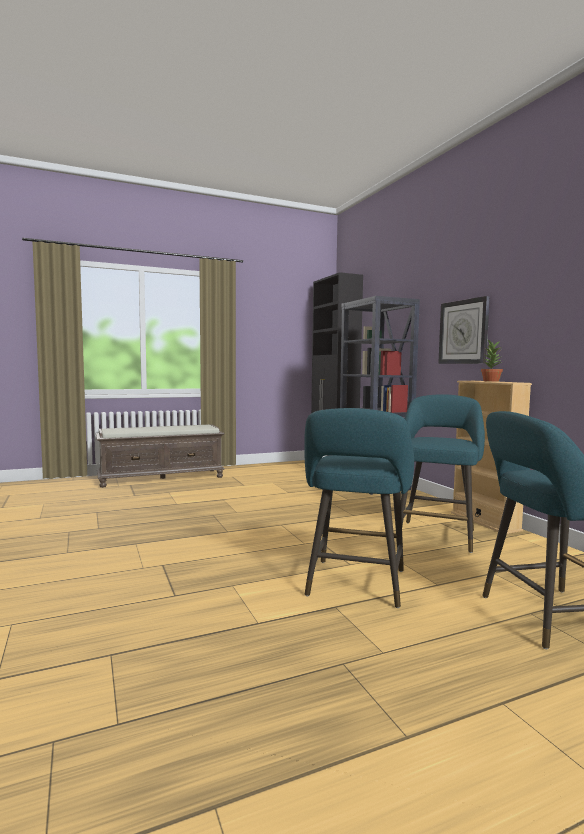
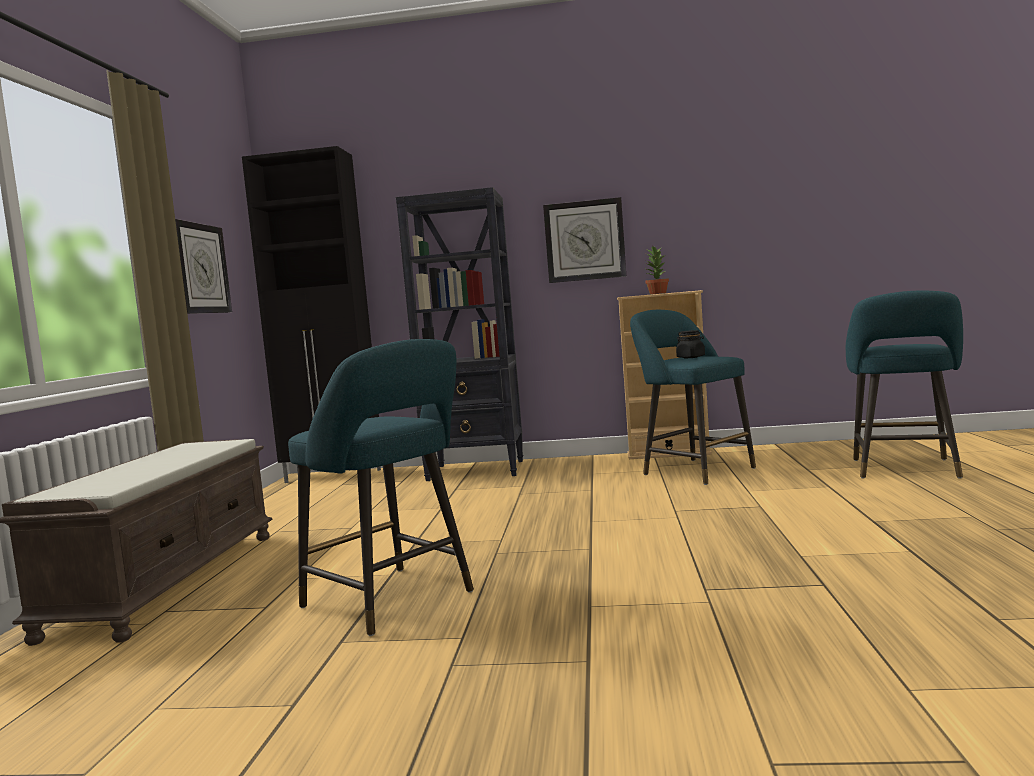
camera: 60 degrees left, 0 degrees up
(266, 343) = (200, 269): none -> wall clock
(355, 586) = (822, 510): turquoise stool -> turquoise stool (393, 602)
(436, 439) = (691, 357): none -> black jar

